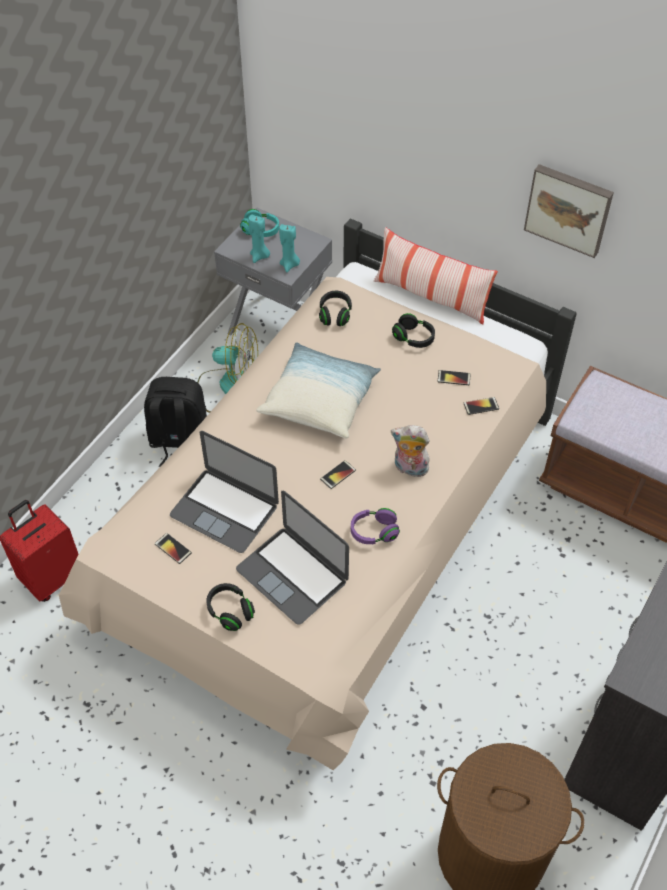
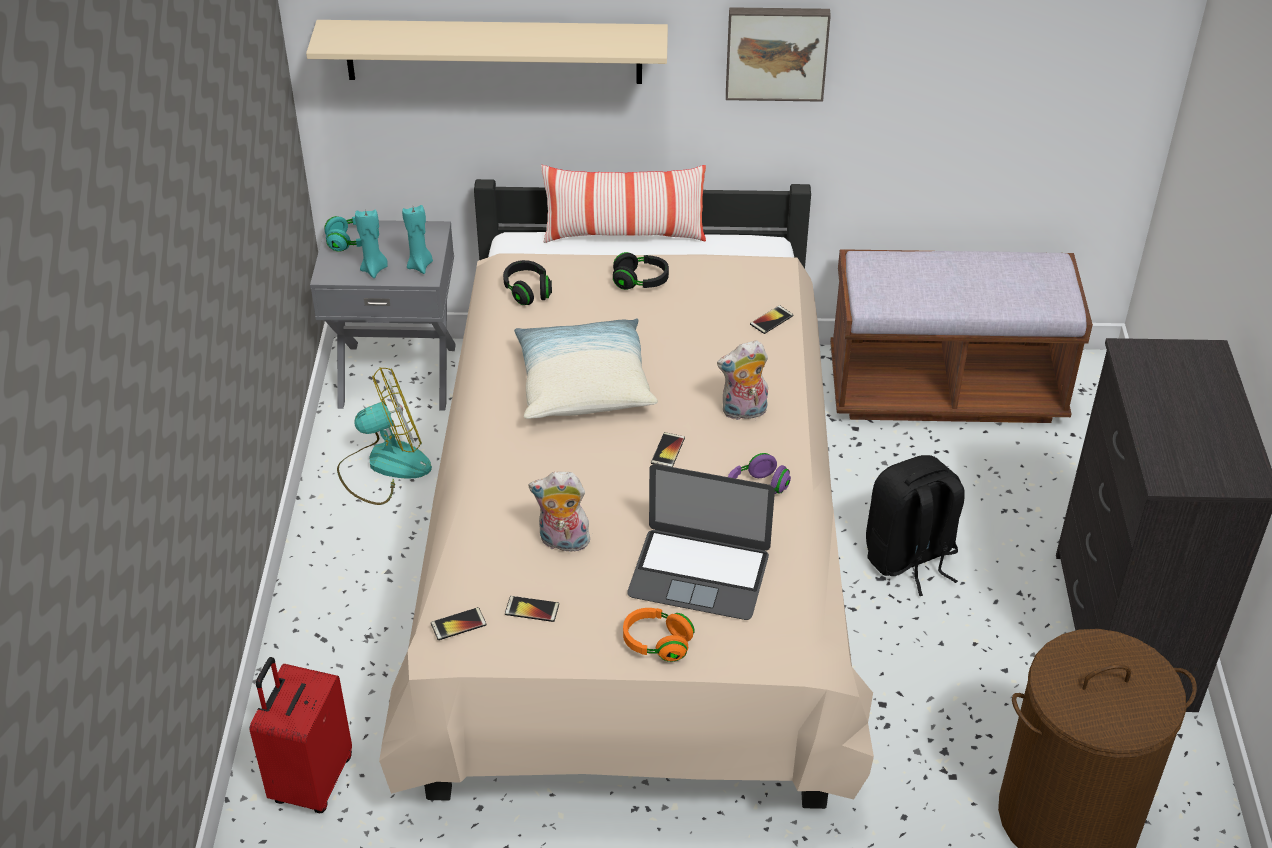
camera: 30 degrees left, 10 degrees down
(179, 441) = (366, 553): black backpack -> black backpack (910, 558)
(224, 510) = (562, 542): laptop -> plush toy
(230, 611) = (657, 643): black headphones -> orange headphones
(372, 135) = (493, 51): none -> beige shelf
(454, 378) = (719, 304): phone -> phone (458, 624)

